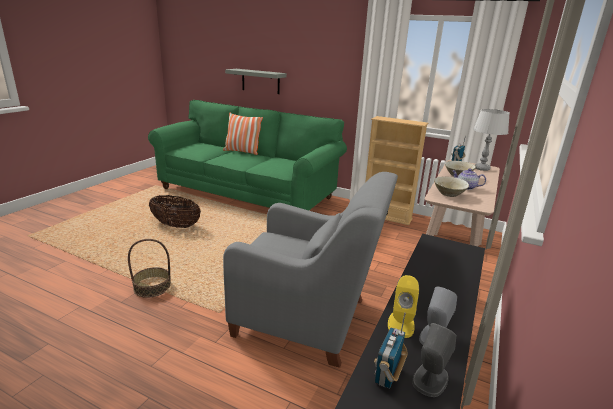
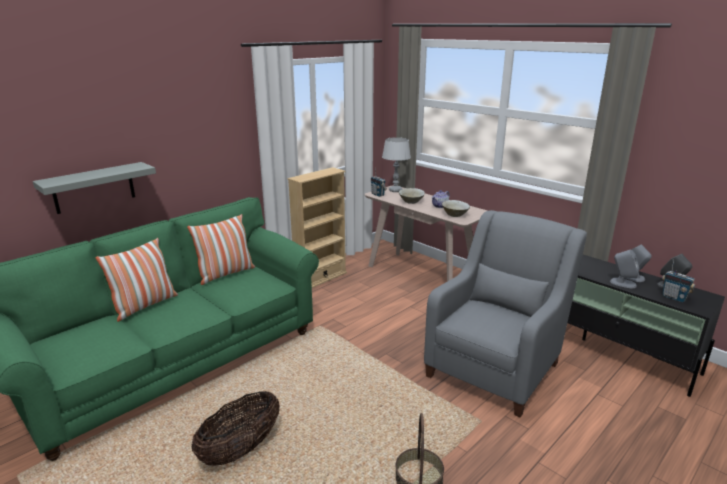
camera: 70 degrees left, 0 degrees up
(290, 159) = (225, 274): none -> pillow
(401, 324) = (622, 283): yellow speaker -> grey speaker

